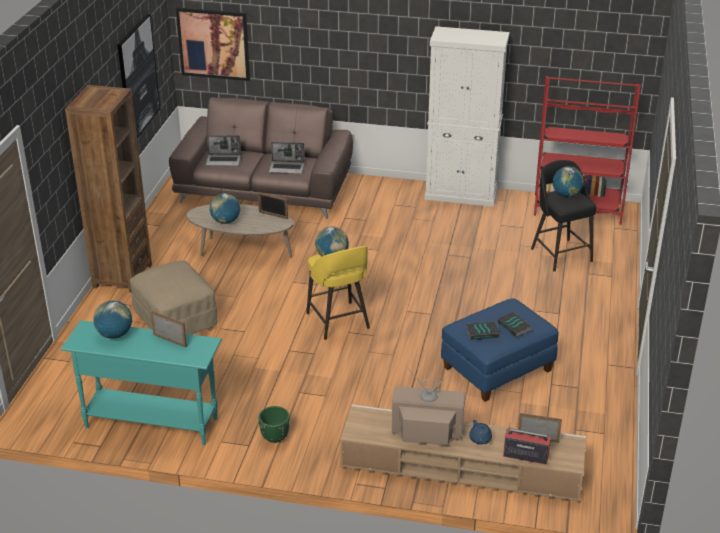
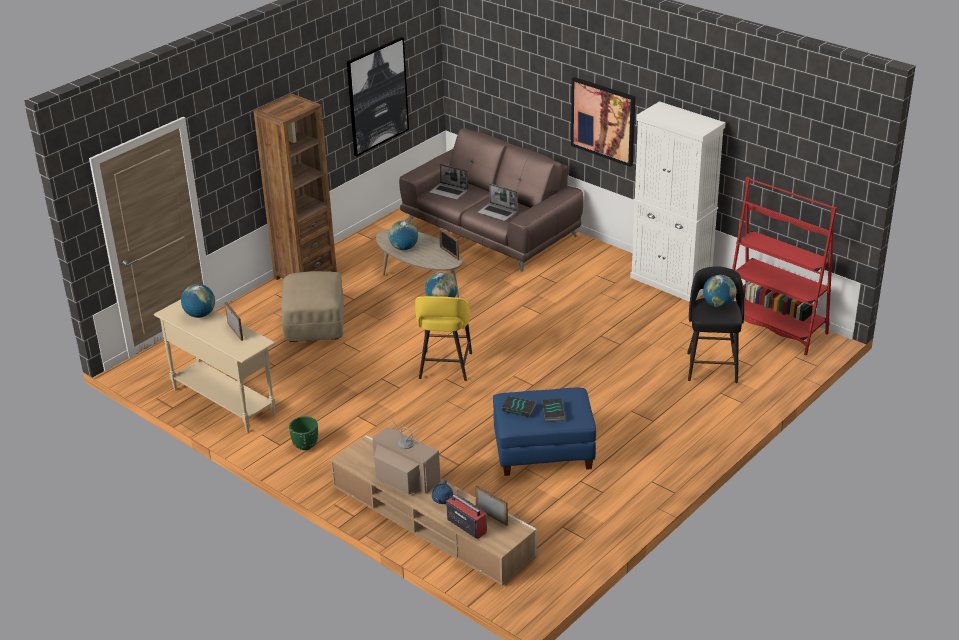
camera: 30 degrees right, 0 degrees up
(151, 422) = (224, 402): turquoise console table -> beige console table
(213, 43) = (475, 76): picture -> picture (603, 121)

